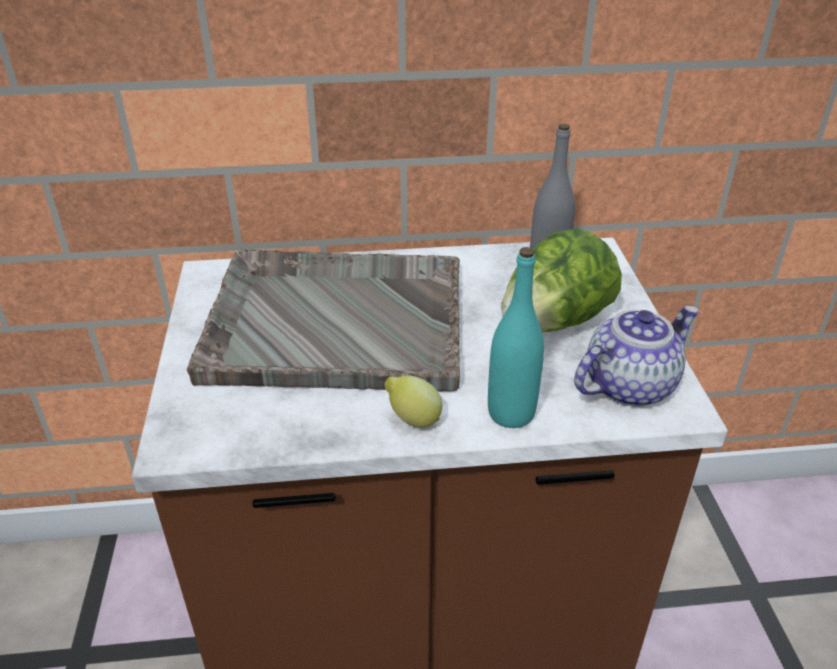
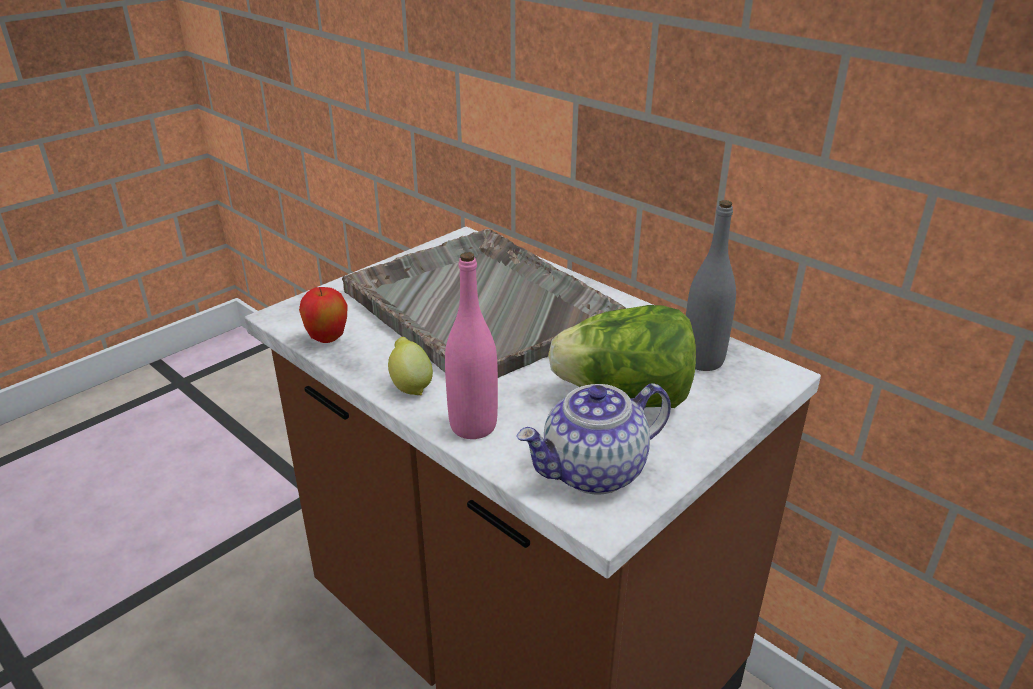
camera: 50 degrees right, 5 degrees down
(267, 435) = (327, 339): none -> apple
(511, 413) = (473, 426): turquoise bottle -> pink bottle
(629, 385) = (593, 472): teapot -> teapot turned 135 degrees clockwise

